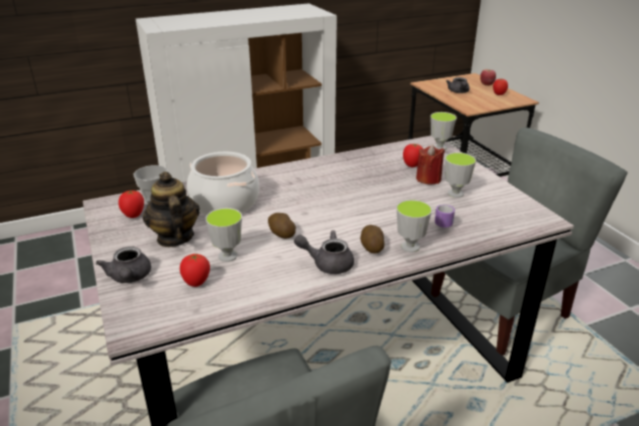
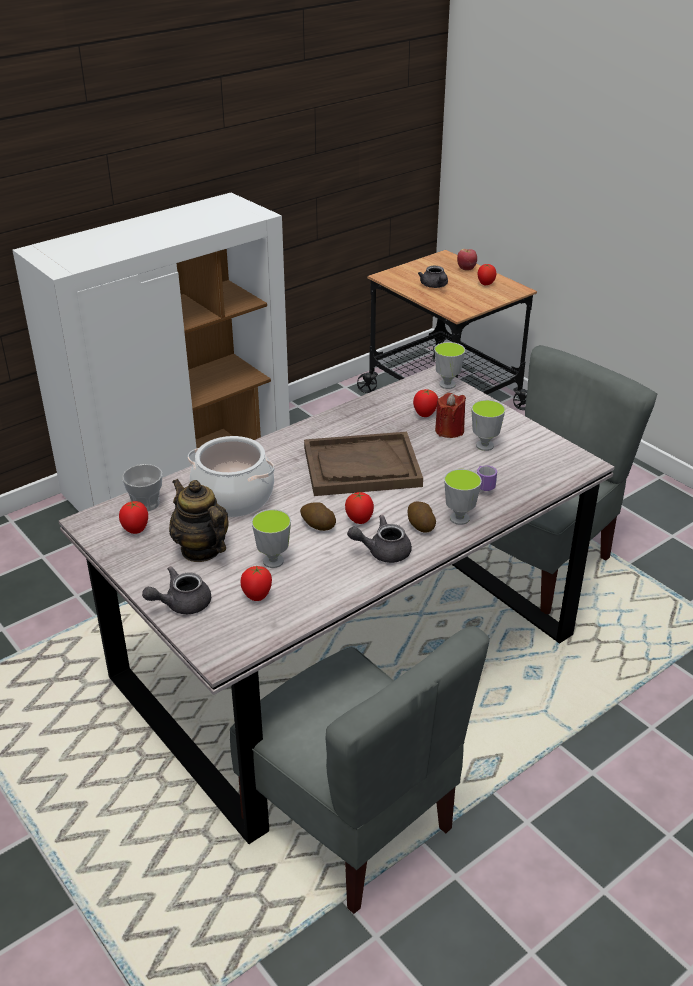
camera: 15 degrees left, 5 degrees up
(129, 278) = (181, 604): grey teapot -> grey teapot turned 90 degrees clockwise
(319, 235) = (359, 520): none -> tomato
(341, 195) = (361, 467): none -> brown tray

